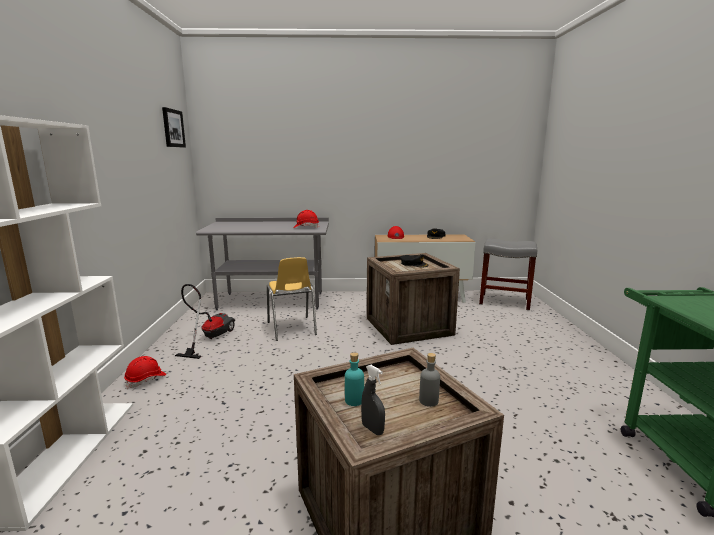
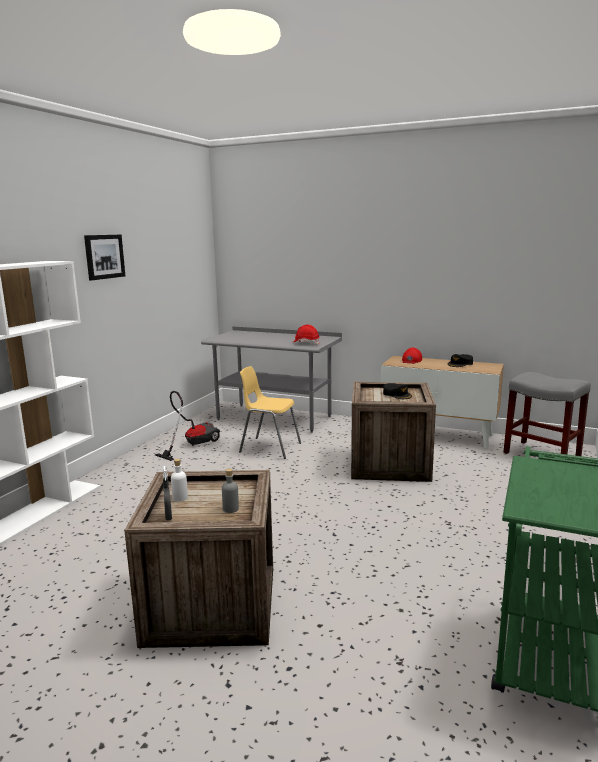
camera: 25 degrees right, 0 degrees up
(146, 380) = (121, 470): red hard hat -> none
(173, 128) = (189, 240): picture -> picture (104, 256)
(291, 328) = (269, 447): yellow chair -> yellow chair turned 105 degrees clockwise
(354, 400) = (180, 497): turquoise bottle -> white bottle

